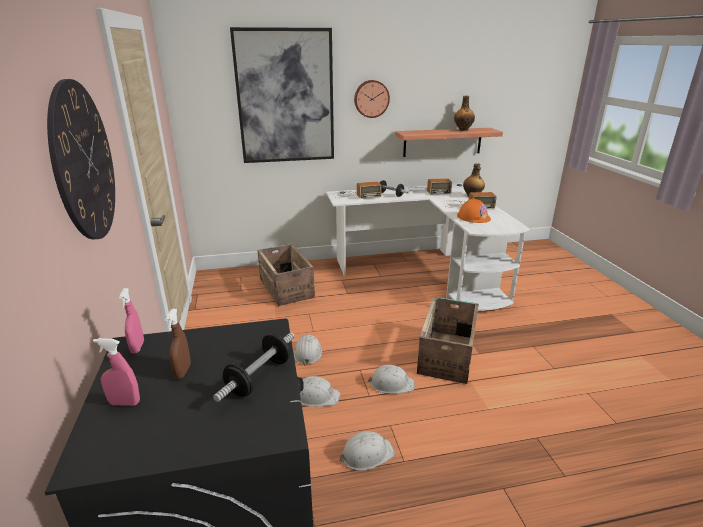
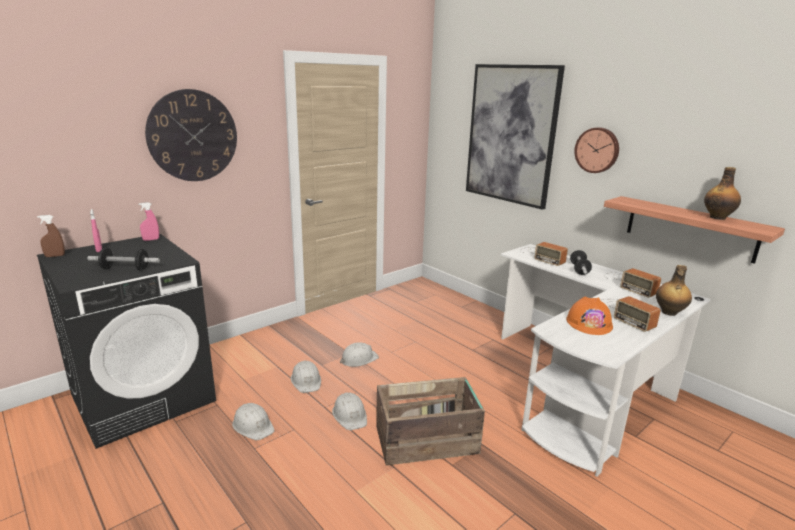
camera: 60 degrees right, 5 degrees down
(183, 371) = (129, 253): brown spray bottle -> brown spray bottle (55, 256)
(286, 287) = (443, 318): crate -> none

